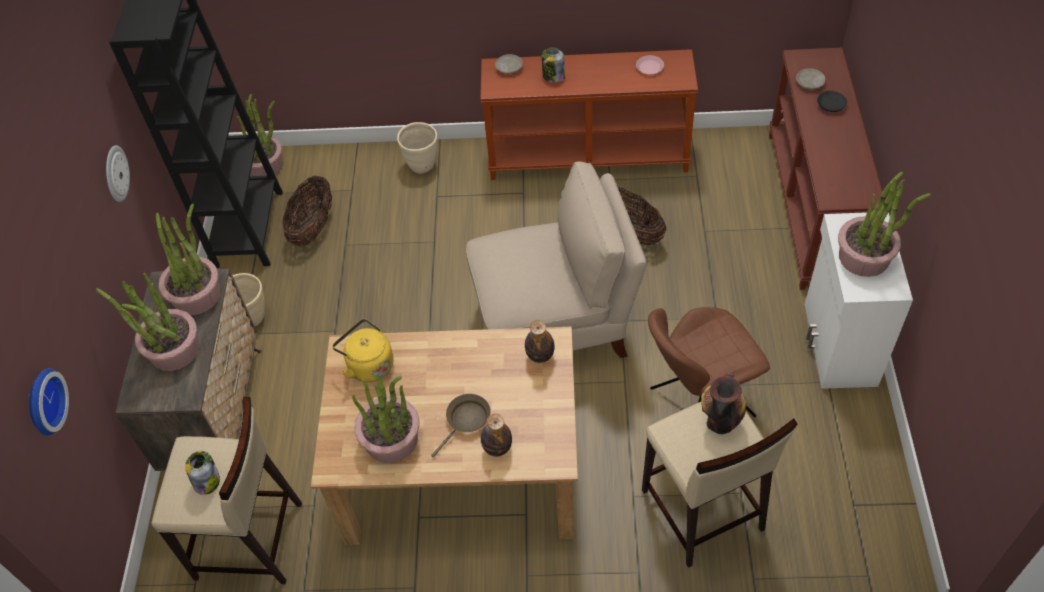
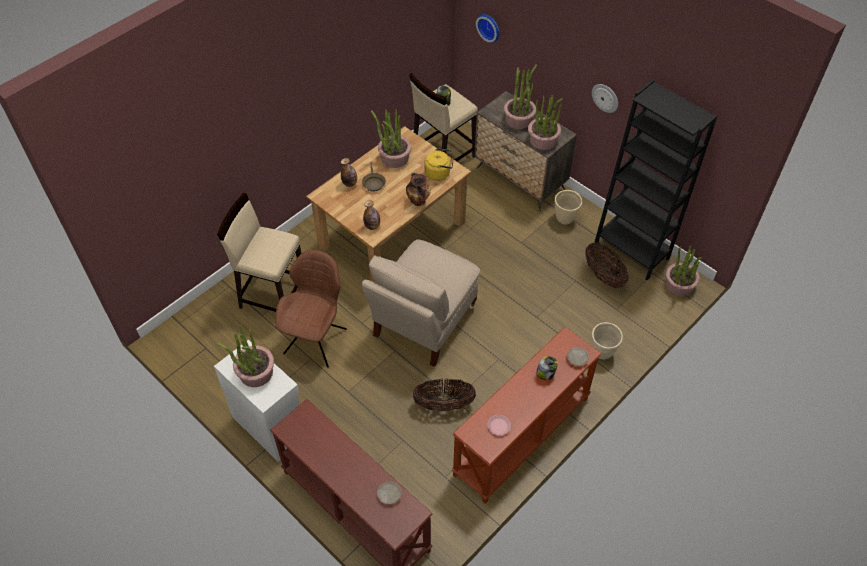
camera: 130 degrees right, 0 degrees up
(720, 421) = (267, 256): vase -> vase (418, 201)
(831, 105) = (360, 485): black plate -> none

